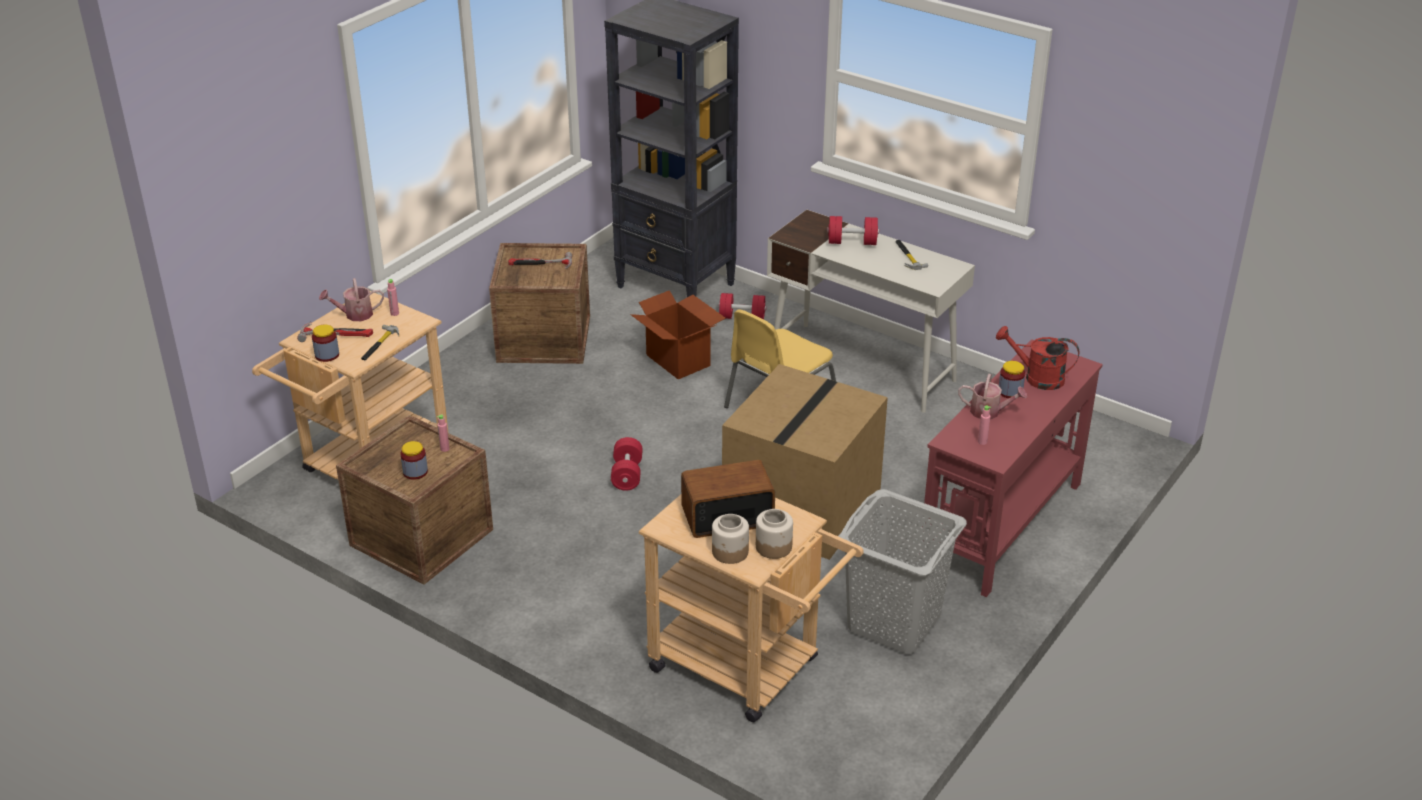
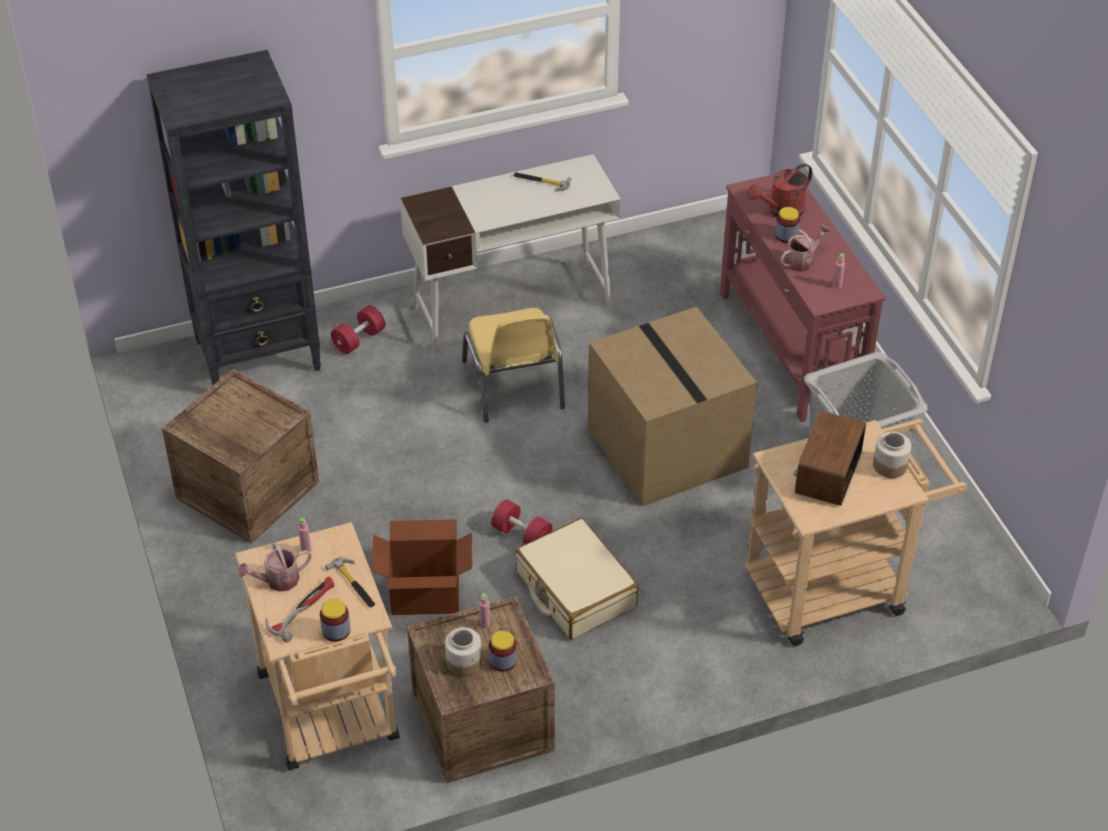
camera: 55 degrees left, 10 degrees up
(354, 315) = (277, 581): watering can -> watering can turned 45 degrees clockwise
(540, 265) = (233, 418): hammer -> none
(596, 525) = (575, 590): none -> beige suitcase
(678, 360) = (382, 414): cardboard box -> cardboard box (425, 594)
(730, 552) = (875, 494): jar -> jar (464, 662)
(852, 242) = (485, 200): red dumbbell -> none

